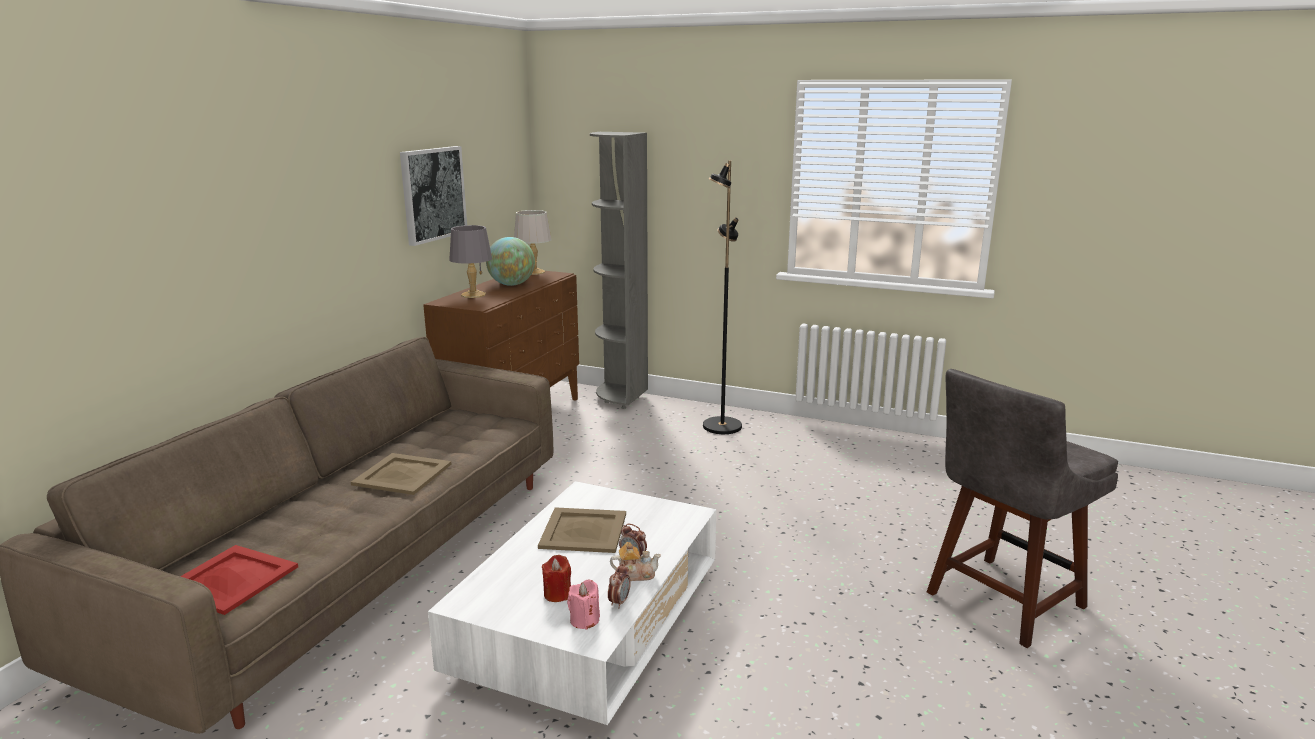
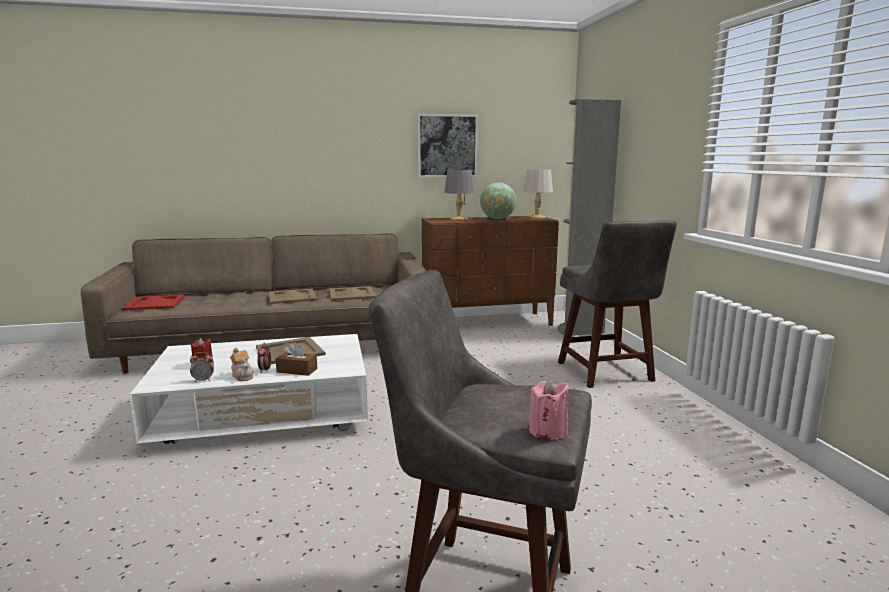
camera: 55 degrees right, 5 degrees down
(459, 439) = (352, 294): none -> beige tray
(584, 620) = (175, 377): pink candle -> pink candle (548, 431)
(658, 540) = (297, 370): none -> brown tissue box
(721, 426) = (606, 373): black floor lamp -> grey stool

